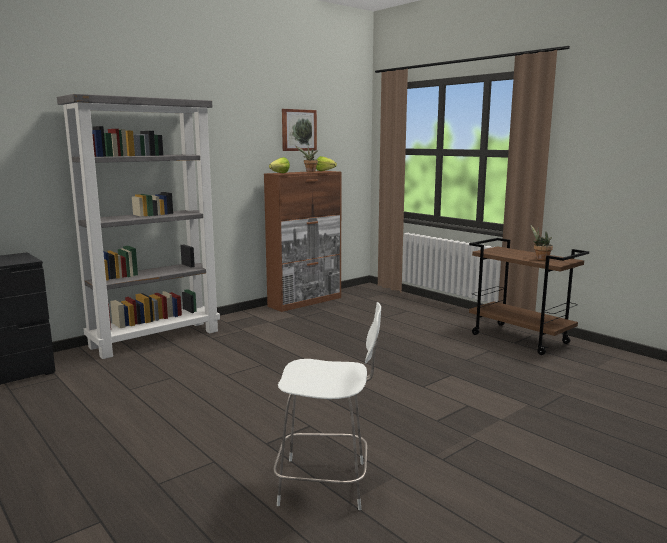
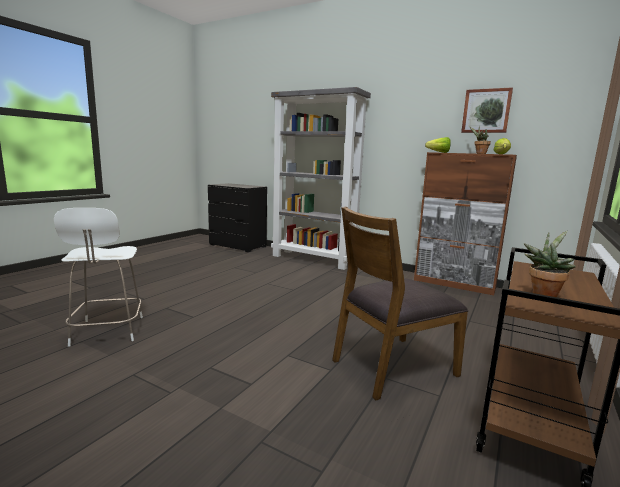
camera: 70 degrees right, 0 degrees up
(451, 355) = (392, 366): none -> brown chair

